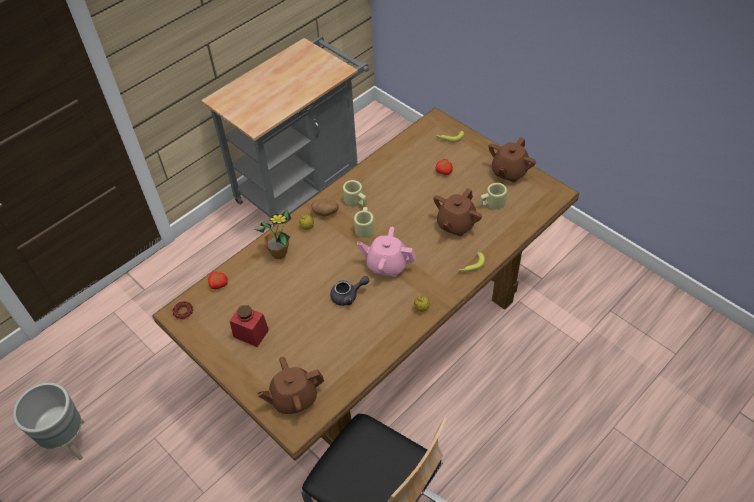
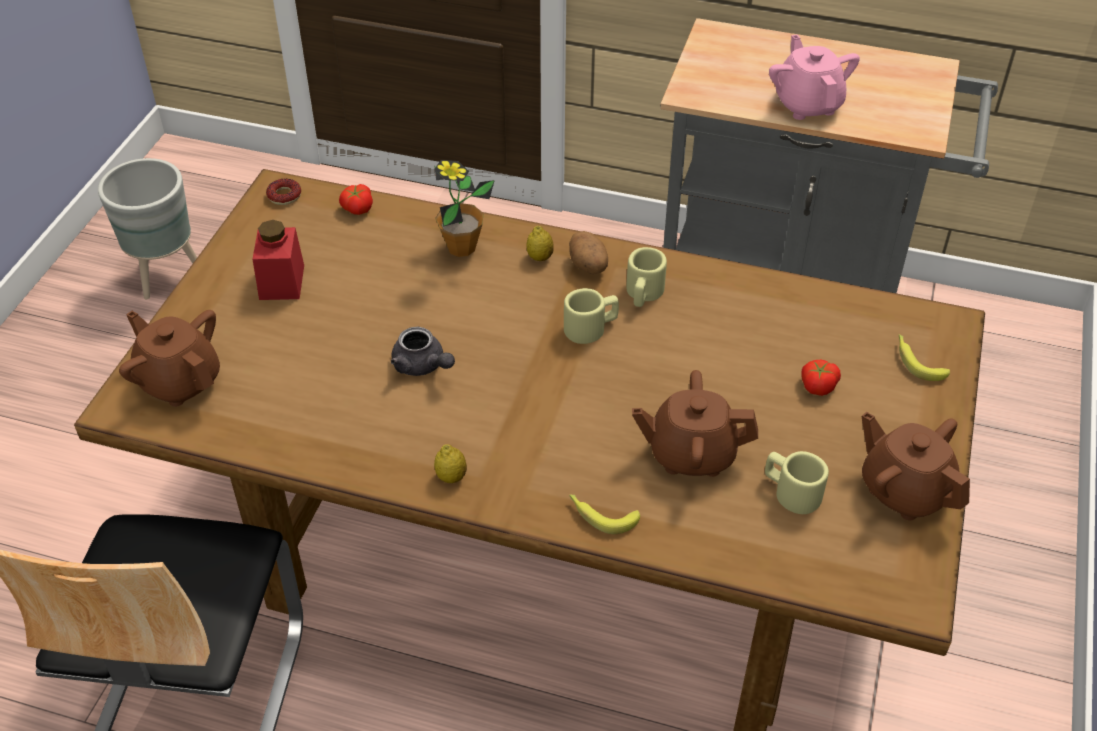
camera: 60 degrees right, 5 degrees down
(387, 265) = (523, 390): pink teapot -> pink teapot (807, 104)
(509, 172) = (904, 490): brown teapot -> brown teapot turned 45 degrees clockwise

